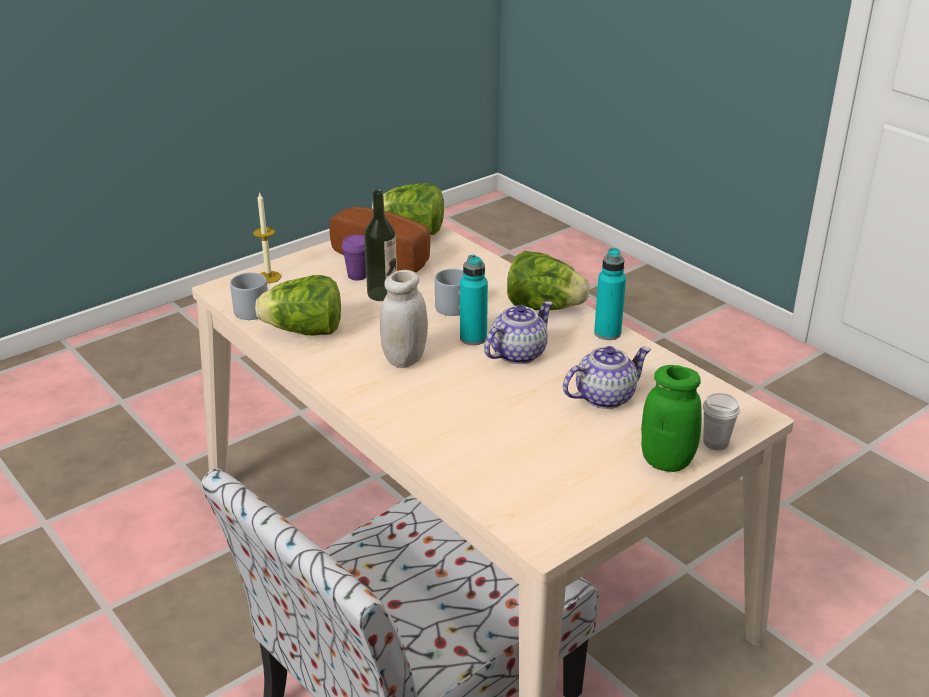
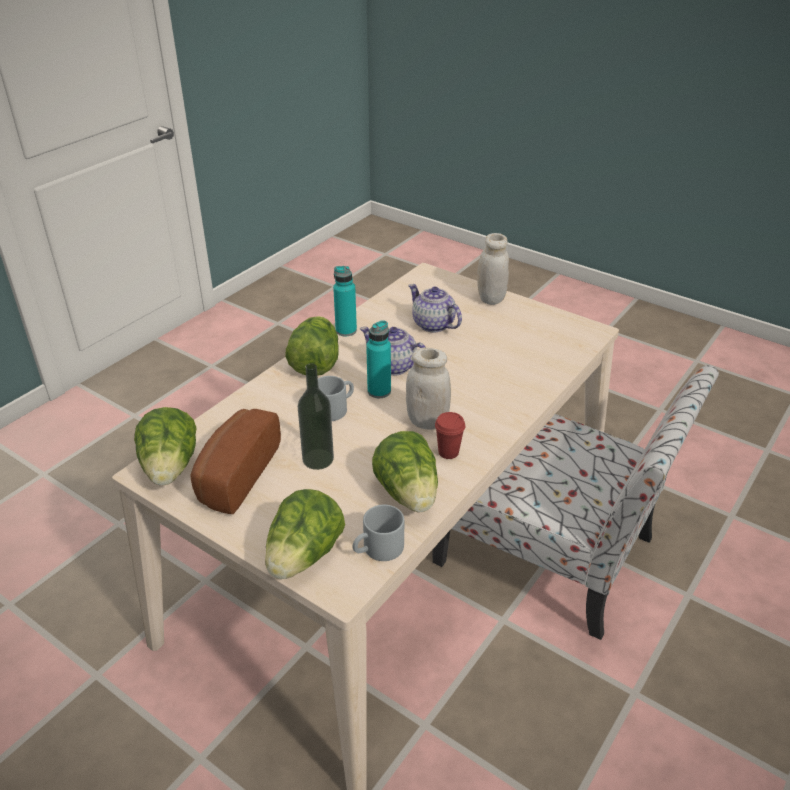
camera: 105 degrees left, 5 degrees up
(268, 277) = (304, 556): candle -> lettuce
(348, 362) = (448, 452): none -> red cup
(357, 276) = (284, 485): purple cup -> none
(666, 461) = (491, 298): green jar -> white jar
(715, 443) = (462, 284): white cup -> none

